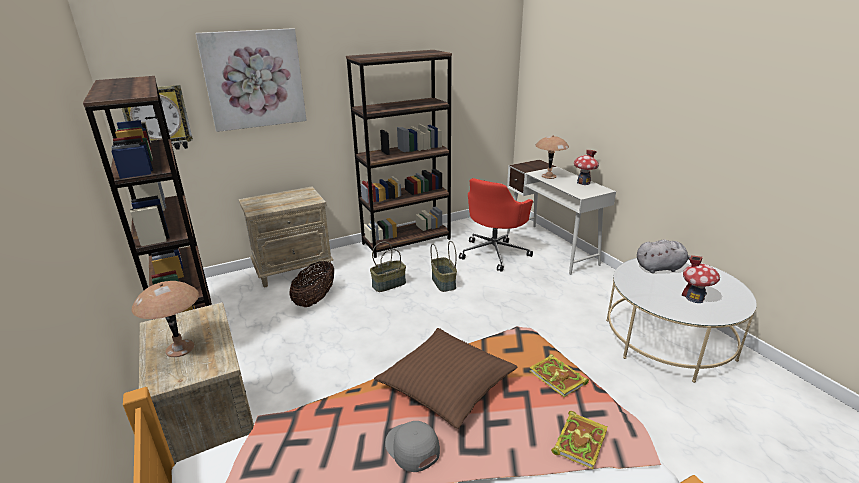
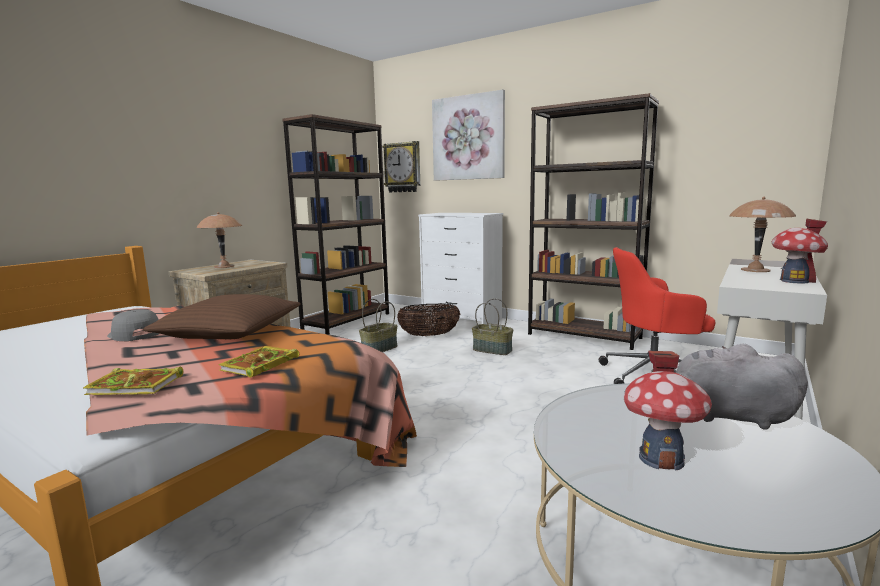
camera: 60 degrees right, 15 degrees down
(294, 269) = (461, 319): beige nightstand -> white dresser
(411, 448) = (134, 334): grey cap -> grey cap turned 75 degrees counterclockwise
(444, 283) = (536, 369): basket -> basket (379, 349)
(661, 268) = (725, 415): grey plush toy -> grey plush toy turned 150 degrees clockwise

